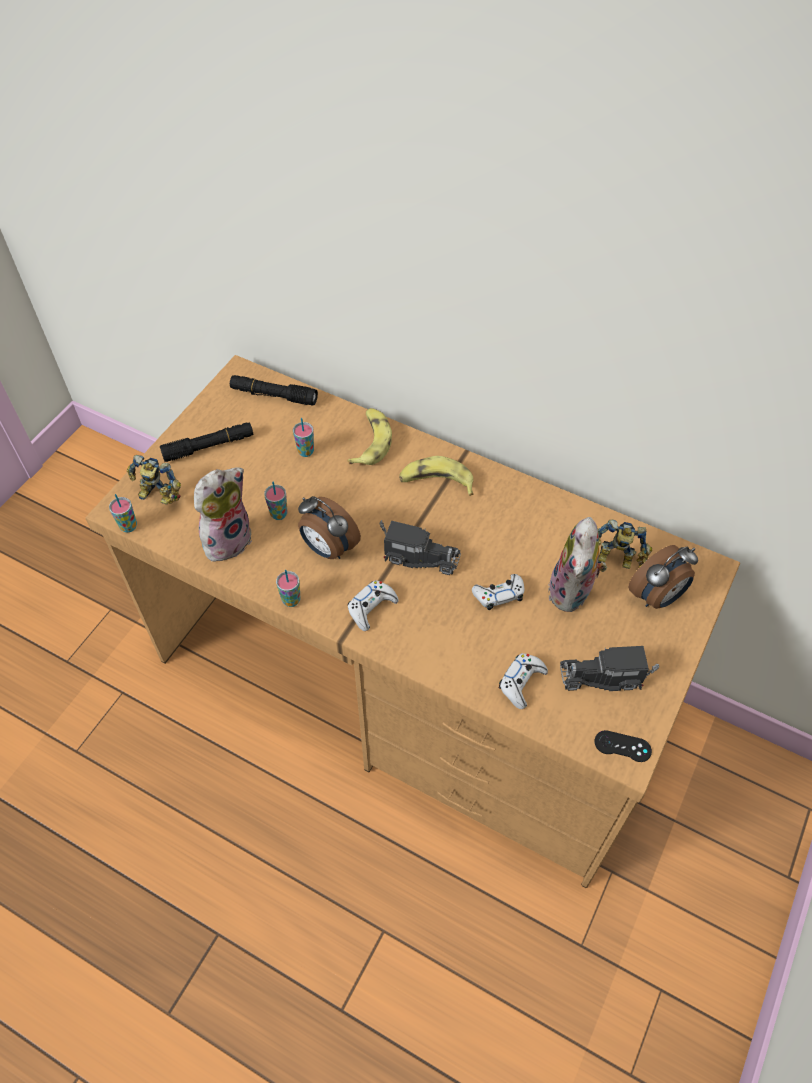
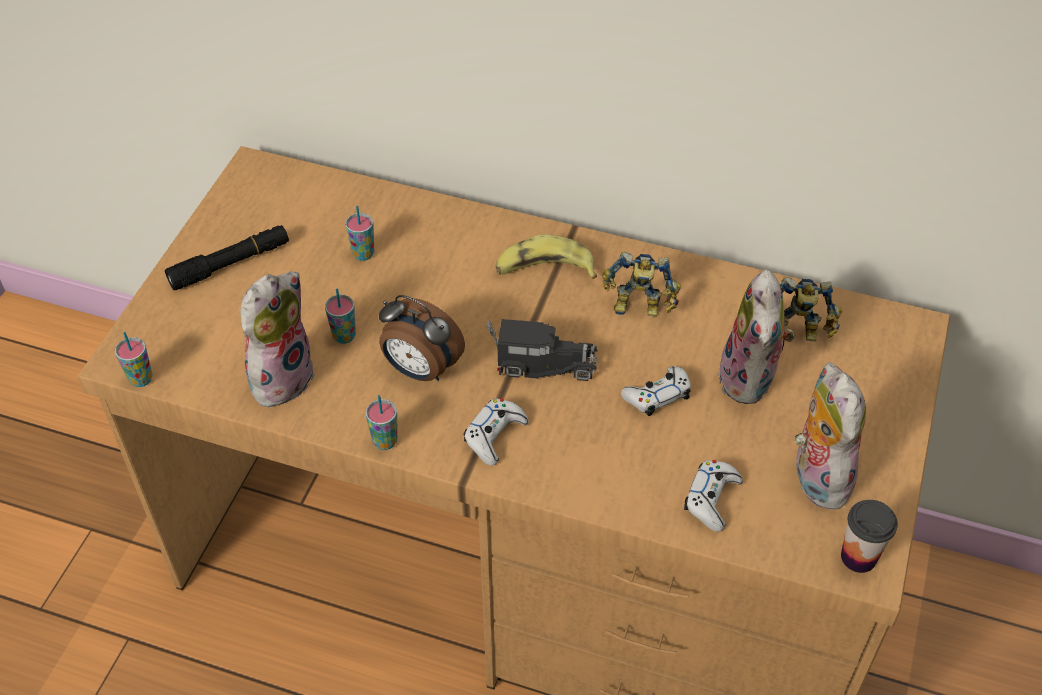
camera: 10 degrees left, 5 degrees down
(157, 497) = (173, 336): toy robot -> toy robot (638, 309)
(273, 395) = (304, 190): black flashlight -> none
(370, 442) = (447, 231): banana -> none
(605, 676) = (816, 475): toy truck -> plush toy
(622, 746) = (858, 557): black game controller -> cup
(657, 596) = (858, 370): alarm clock -> none

